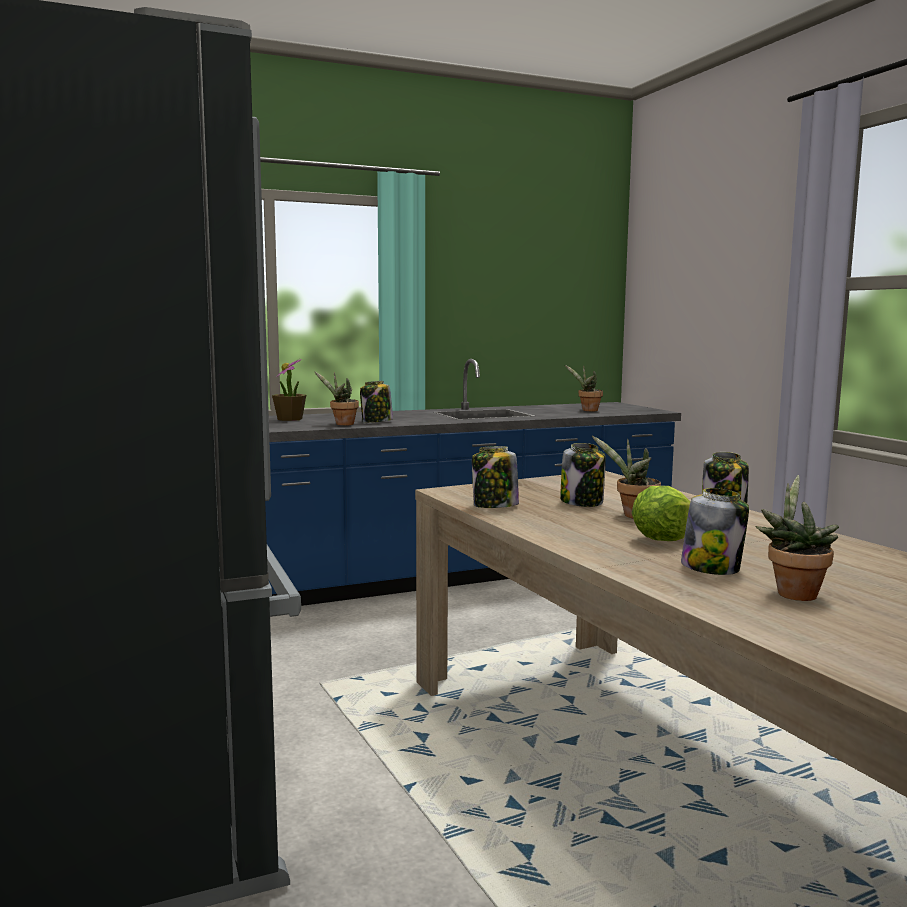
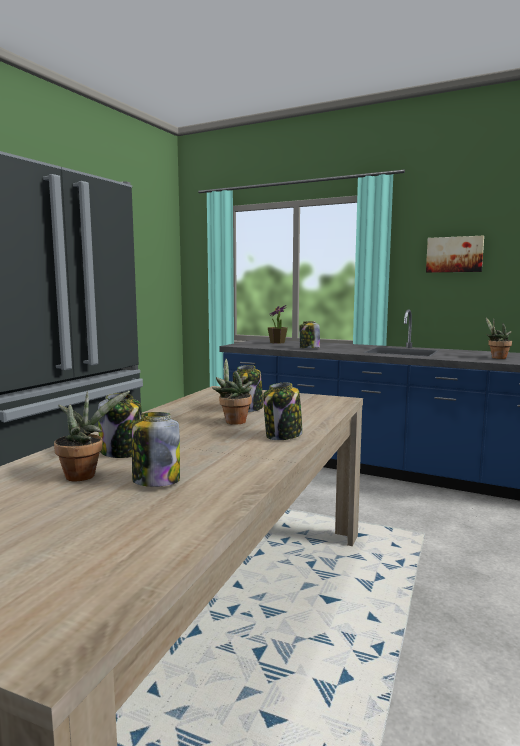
camera: 50 degrees right, 0 degrees up
(341, 424) = (284, 347): potted plant -> none
(490, 288) = (454, 254): none -> picture
(494, 506) = (200, 400): jar -> jar (155, 481)
(662, 539) = (181, 434): lettuce -> none

